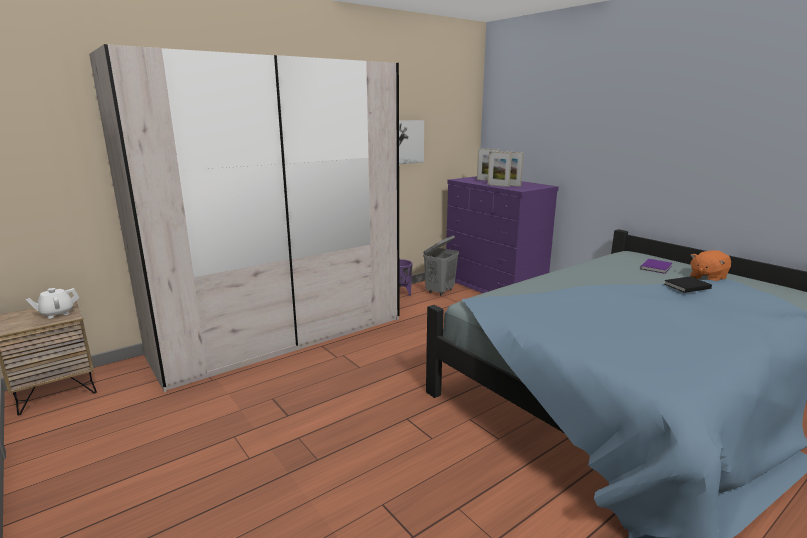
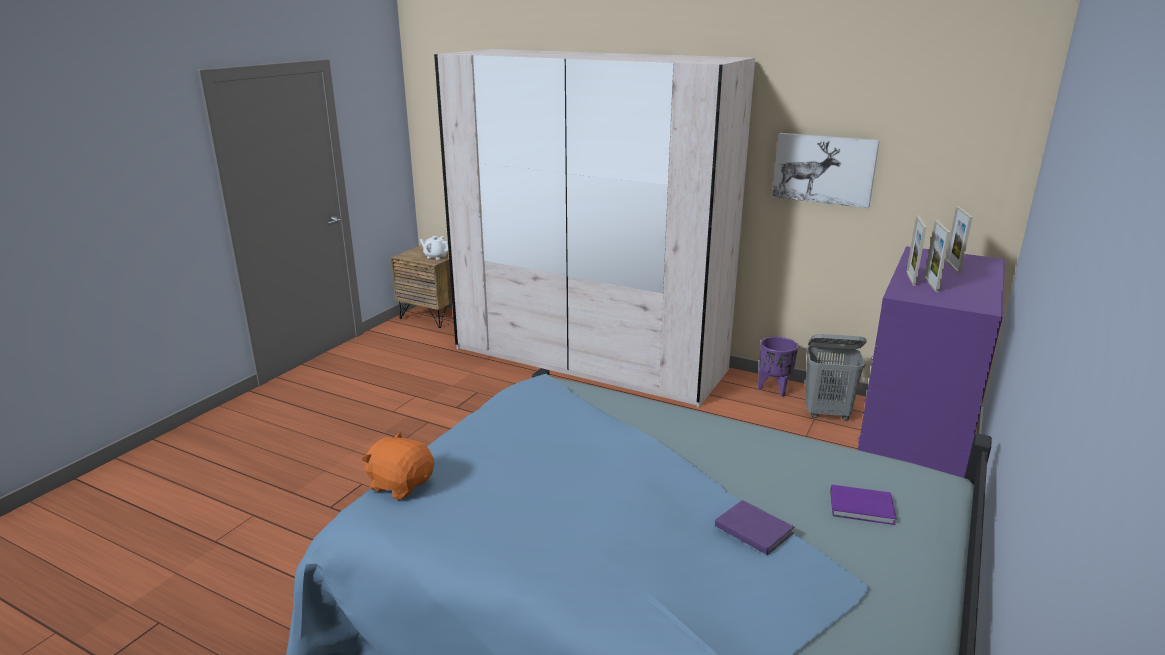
camera: 65 degrees right, 5 degrees up
(685, 286) = (752, 528): black book -> purple book
(707, 278) = (860, 564): orange plush toy -> orange plush toy (401, 484)

